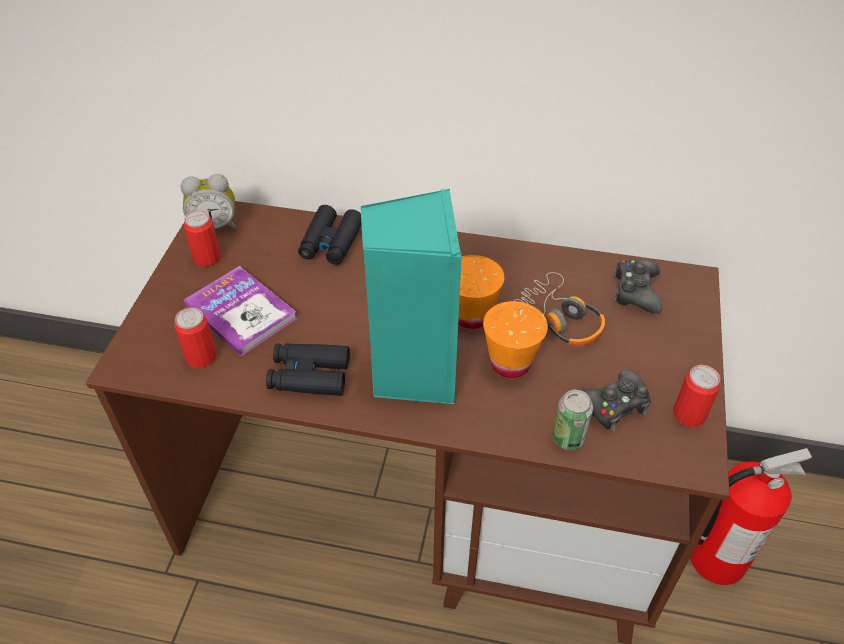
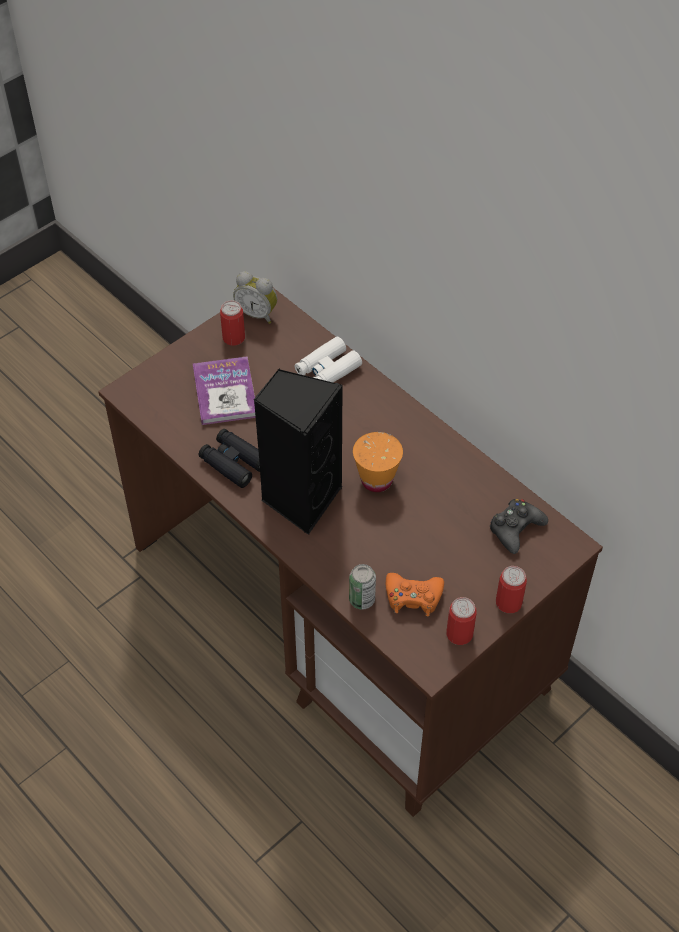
camera: 35 degrees right, 5 degrees up
(201, 357) = (177, 411): can -> can (508, 602)
(331, 242) = (327, 370): black binoculars -> white binoculars
(412, 373) = (300, 498): turquoise speaker -> black speaker
(510, 364) = (371, 529): orange cup -> none
(559, 319) = (436, 517): headphones -> none
(613, 405) = (413, 597): black game controller -> orange game controller
(715, 558) = (541, 804): fire extinguisher -> none

